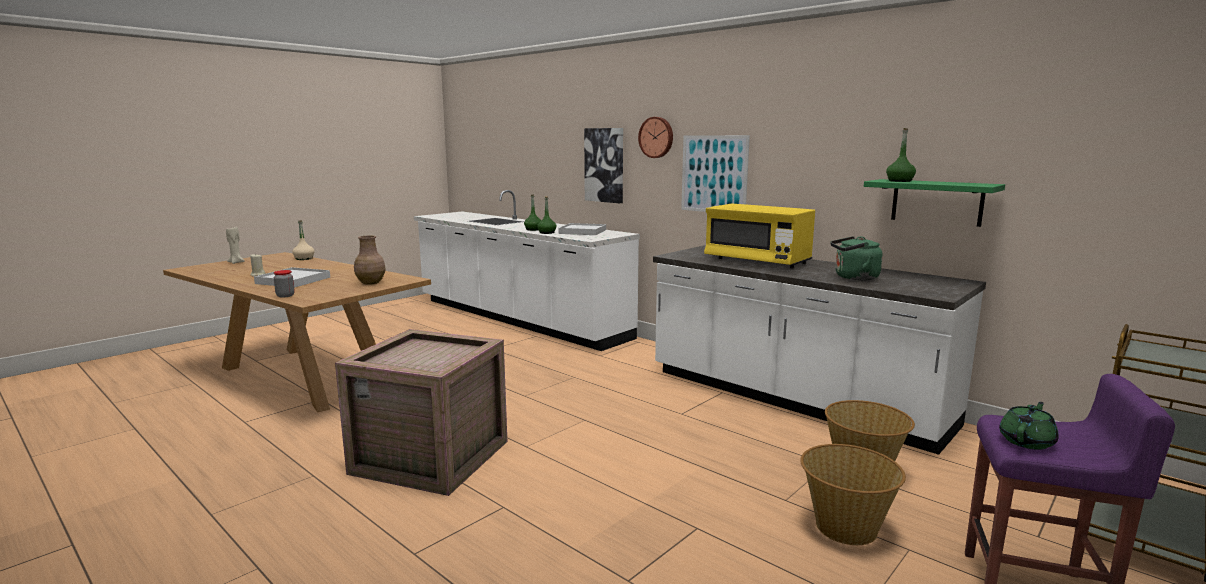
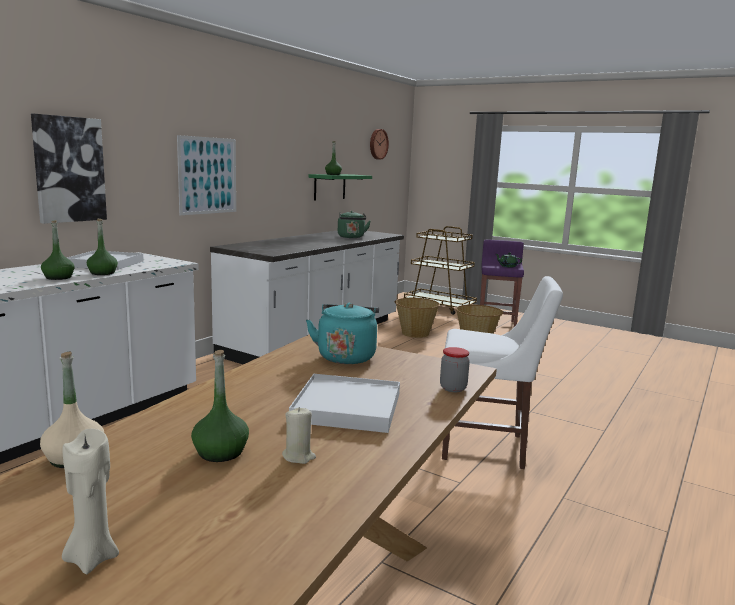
camera: 100 degrees left, 0 degrees up
(279, 268) = (220, 452): none -> green bottle
(371, 283) = (346, 356): brown vase -> turquoise kettle
(428, 457) = (488, 447): crate -> white chair
(656, 137) = (145, 135): wall clock -> wall clock (377, 144)
(757, 261) = (297, 243): yellow microwave -> none

